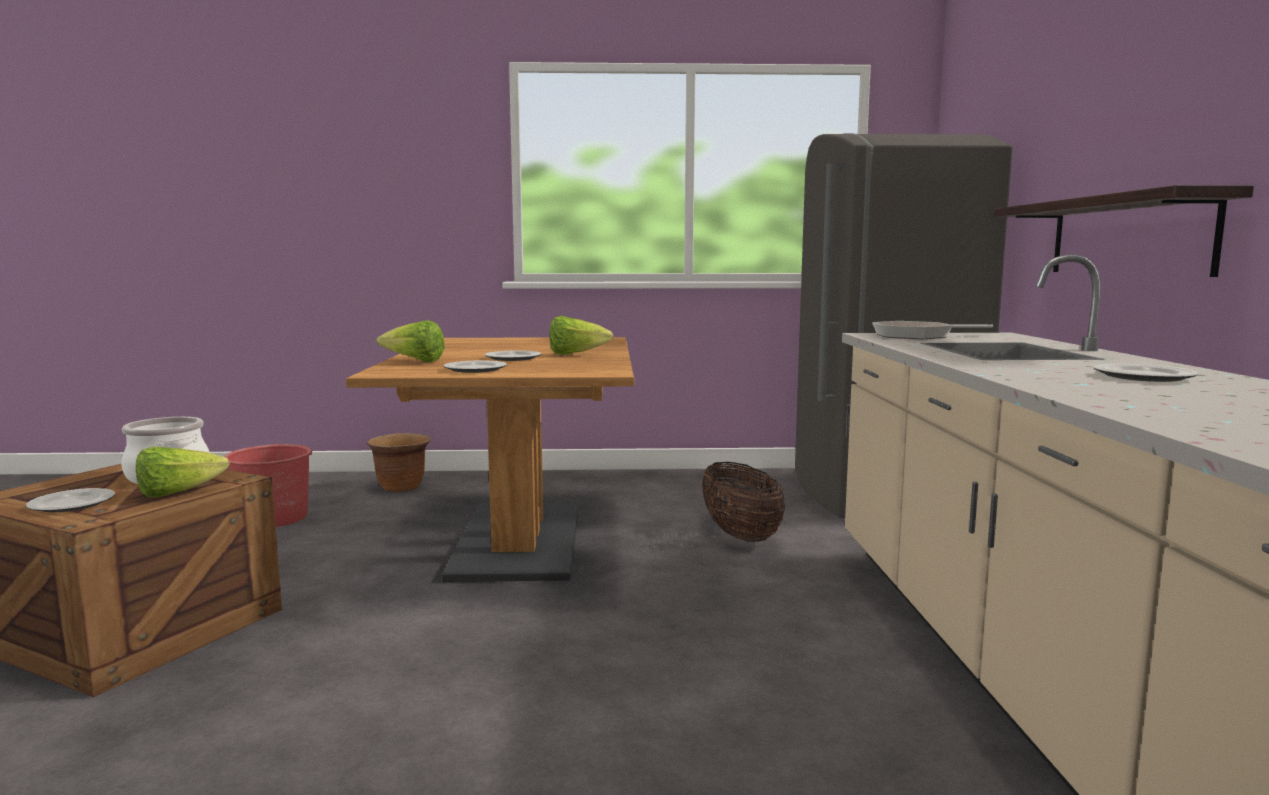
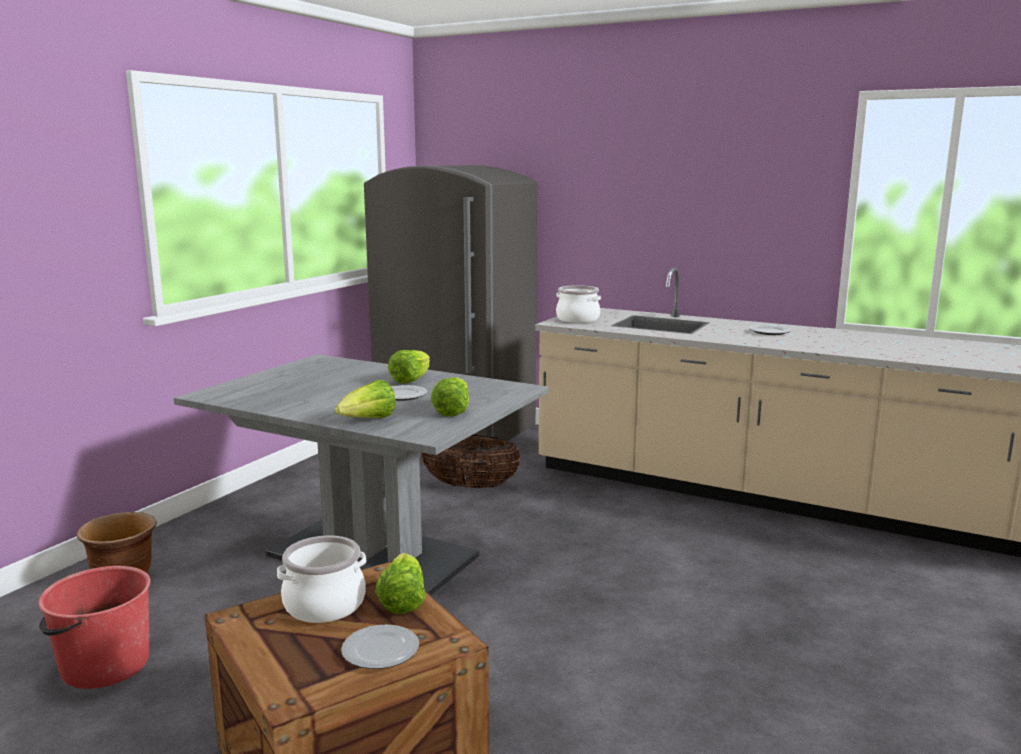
camera: 60 degrees left, 5 degrees up
(475, 369) = (452, 411): plate -> lettuce
(519, 540) = (372, 556): brown dining table -> grey dining table
(918, 336) = (578, 319): frying pan -> cooking pot
(1127, 236) = (650, 249): shelf -> none

